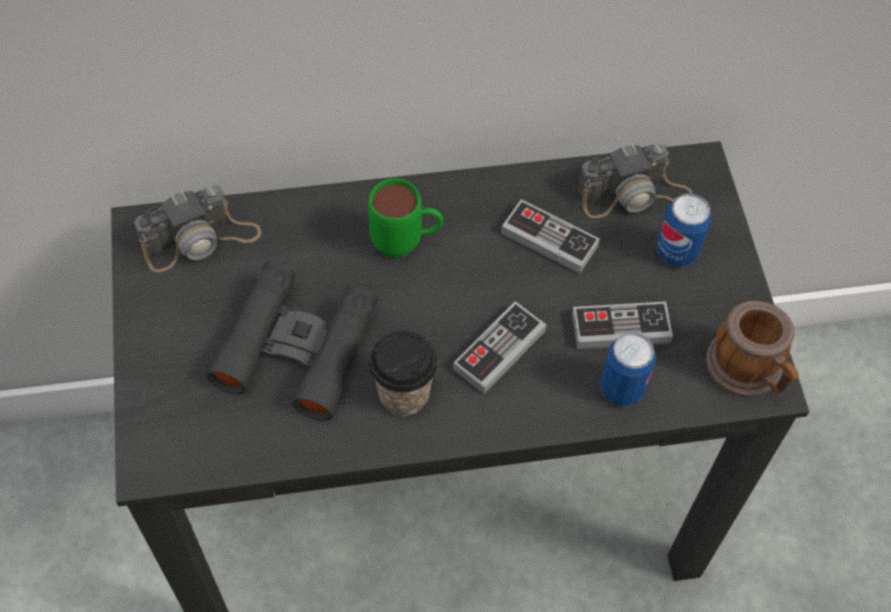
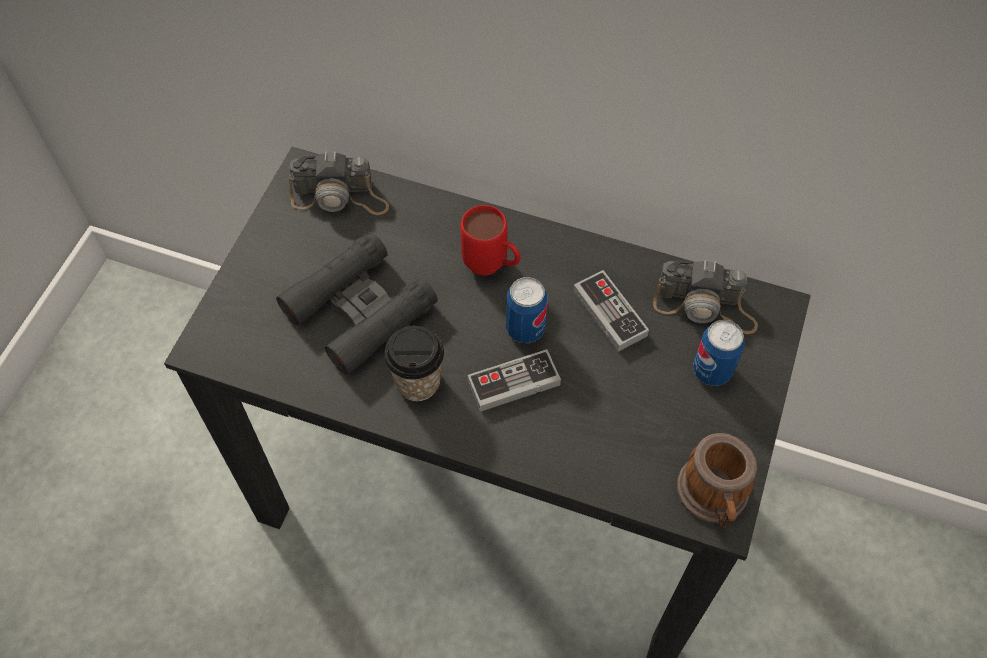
camera: 30 degrees right, 0 degrees up
(406, 244) = (492, 267): green mug -> red mug
(620, 328) = (624, 411): game controller -> none
(621, 389) = (594, 460): can -> can (525, 329)

